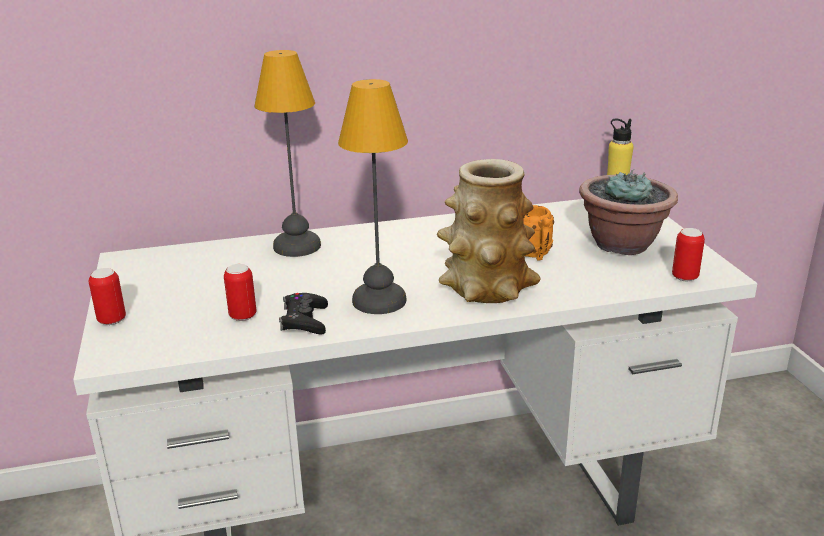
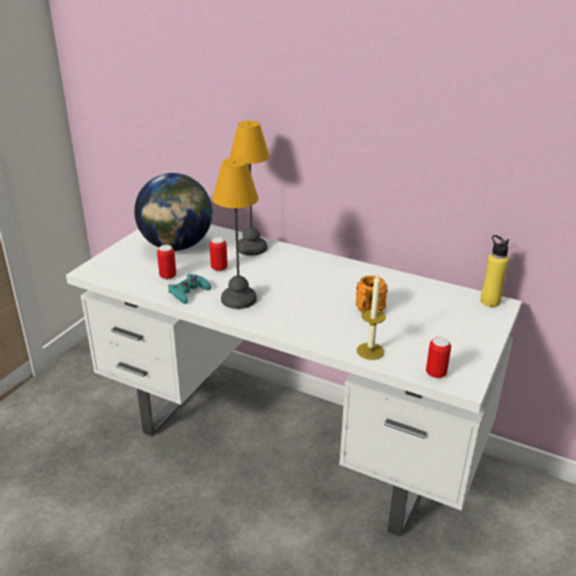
camera: 40 degrees right, 5 degrees up
(112, 320) = (117, 252): can -> can (219, 268)
(193, 281) = (176, 247): none -> globe
(304, 320) = (189, 292): black game controller -> turquoise game controller
(486, 288) = (304, 319): vase -> none
(600, 286) = (370, 351): none -> candle
(622, 244) = (437, 332): potted plant -> none

